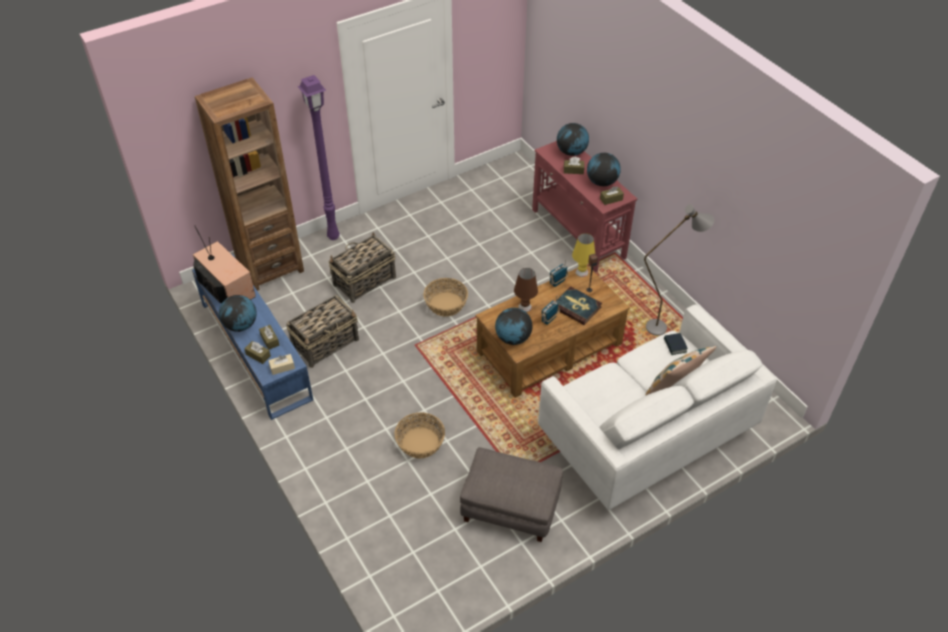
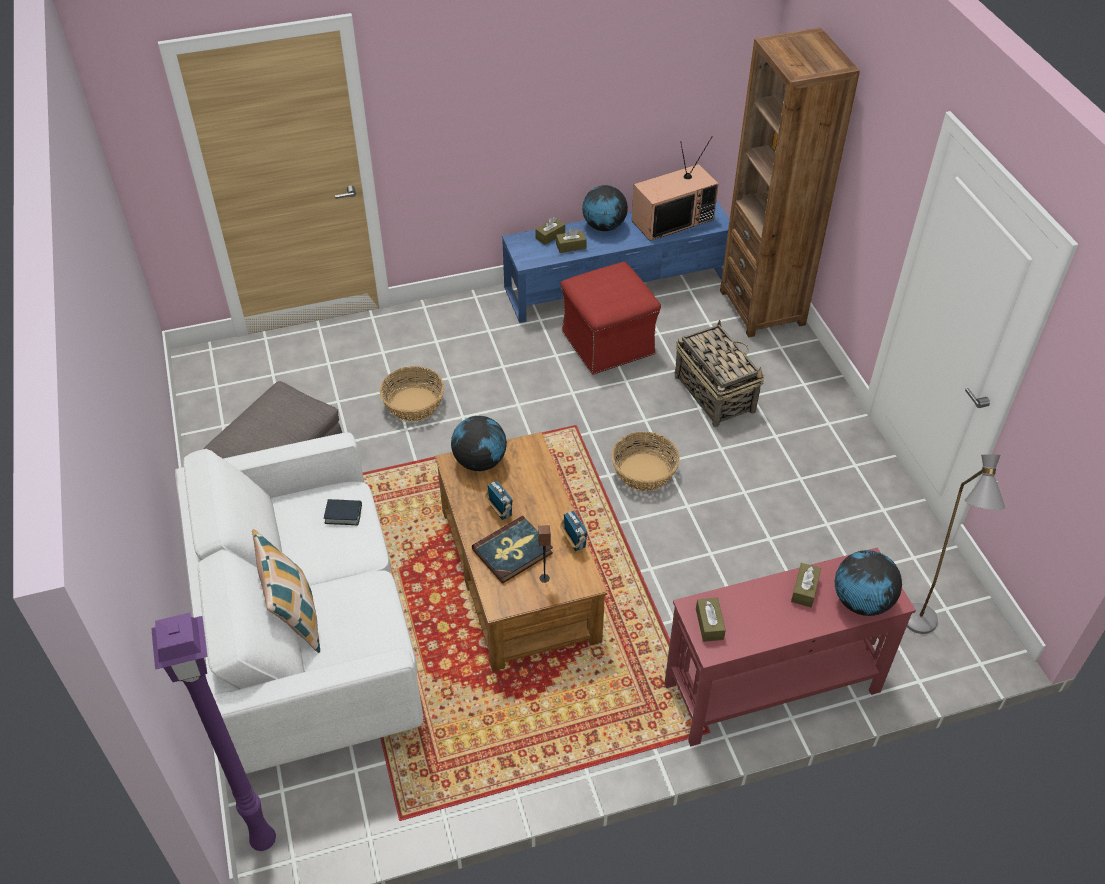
camera: 105 degrees right, 0 degrees up
(282, 367) = (523, 252): beige tissue box -> none
(326, 343) = (608, 343): basket -> red ottoman
(333, 237) = (814, 373): purple floor lamp -> purple floor lamp (262, 839)
(525, 307) = (536, 489): brown table lamp -> none
(581, 272) = (587, 579): yellow table lamp -> none
(601, 182) = (761, 624): globe -> none
(664, 327) = (507, 748): grey floor lamp -> grey floor lamp (920, 630)
(675, 346) = (375, 647): book -> book (343, 514)

